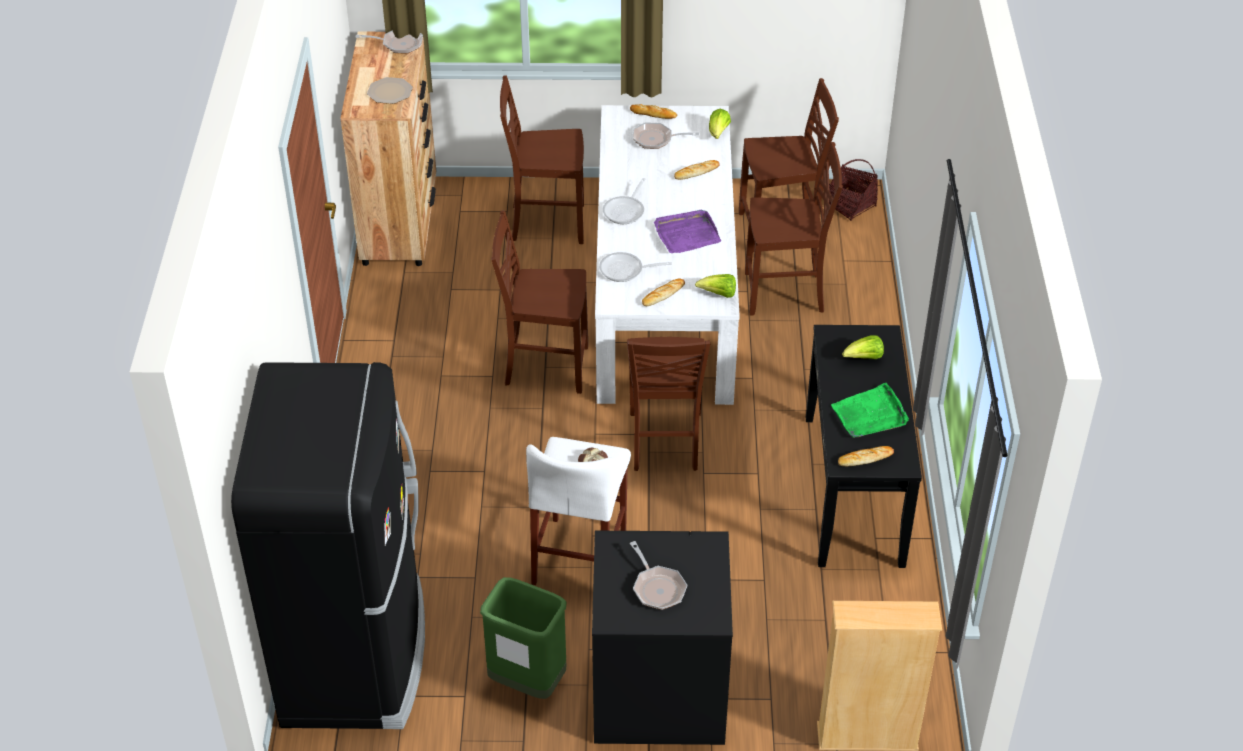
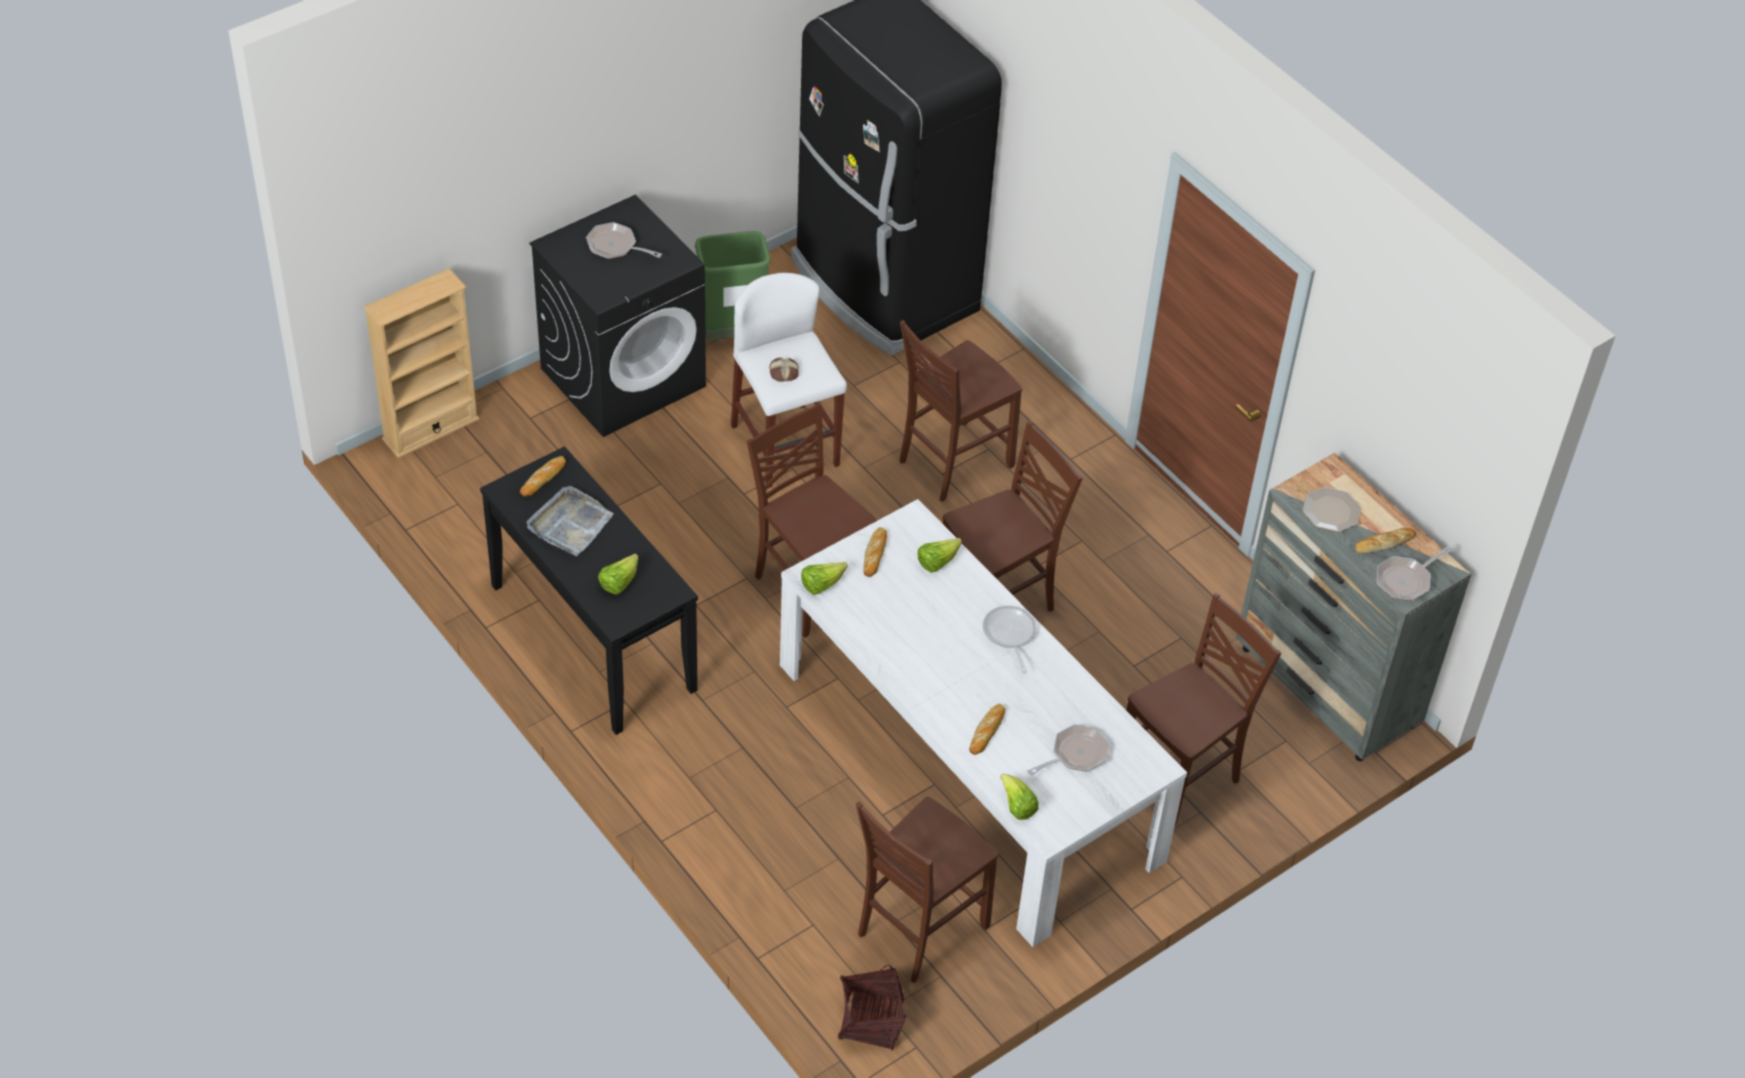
camera: 140 degrees right, 5 degrees up
(400, 222) = (1327, 688): brown dresser -> grey dresser
(625, 270) = (937, 562): frying pan -> lettuce
(653, 114) = (1116, 792): bread -> bread (1384, 543)
(686, 234) = (919, 640): purple tray -> none
(786, 294) = (838, 836): brown chair -> brown chair (952, 463)
(870, 415) = (570, 524): green tray -> grey tray

